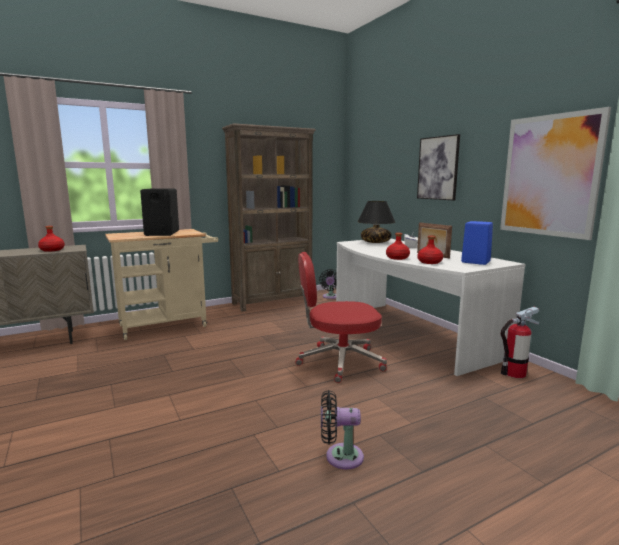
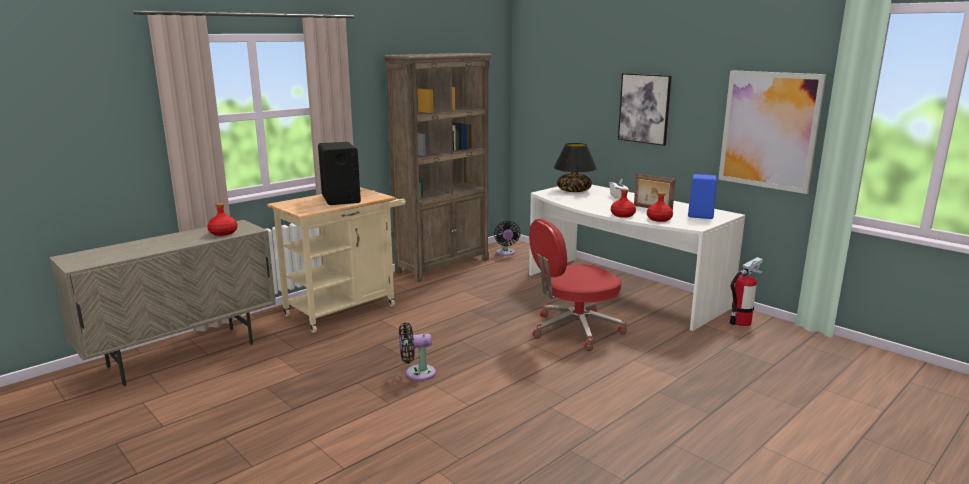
camera: 15 degrees left, 5 degrees up
(340, 456) = (638, 413): black fan -> black fan (417, 373)

